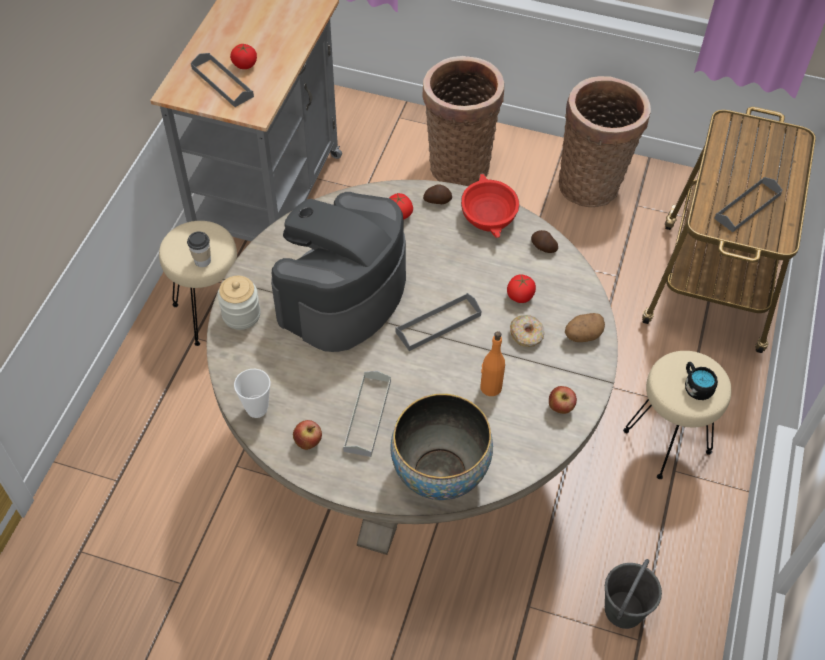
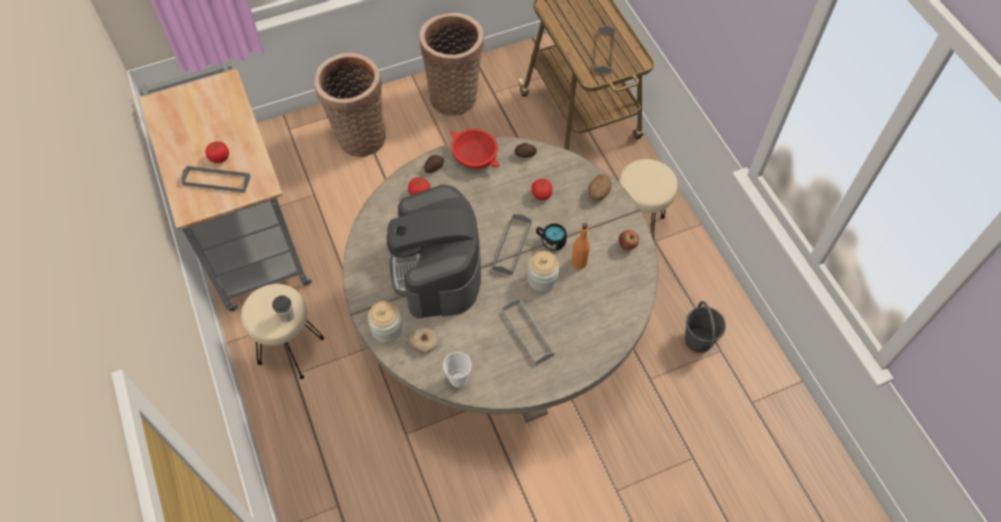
camera: 40 degrees left, 5 degrees up
(308, 442) = (510, 375): apple -> none
(435, 376) = (542, 279): none -> jar
(439, 473) = (600, 334): bowl -> none
(526, 335) = (568, 216): donut -> donut (424, 342)
(696, 386) = (653, 181): black mug -> black mug (550, 240)

